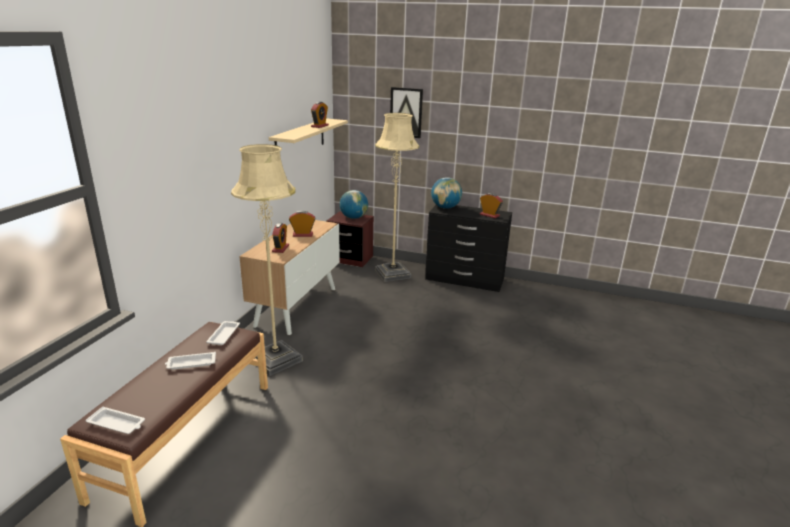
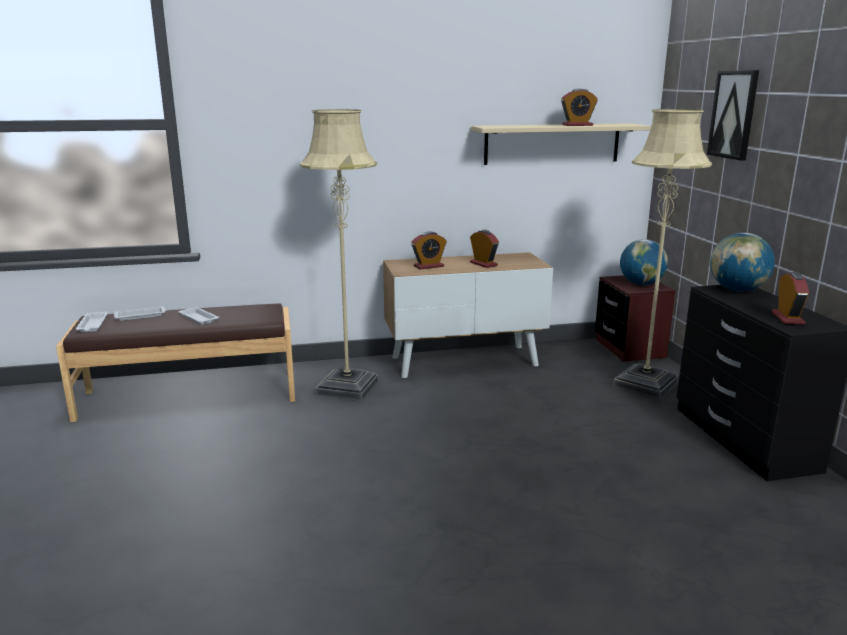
camera: 60 degrees right, 5 degrees down
(224, 335) = (259, 314): white tray -> white tray (141, 316)

